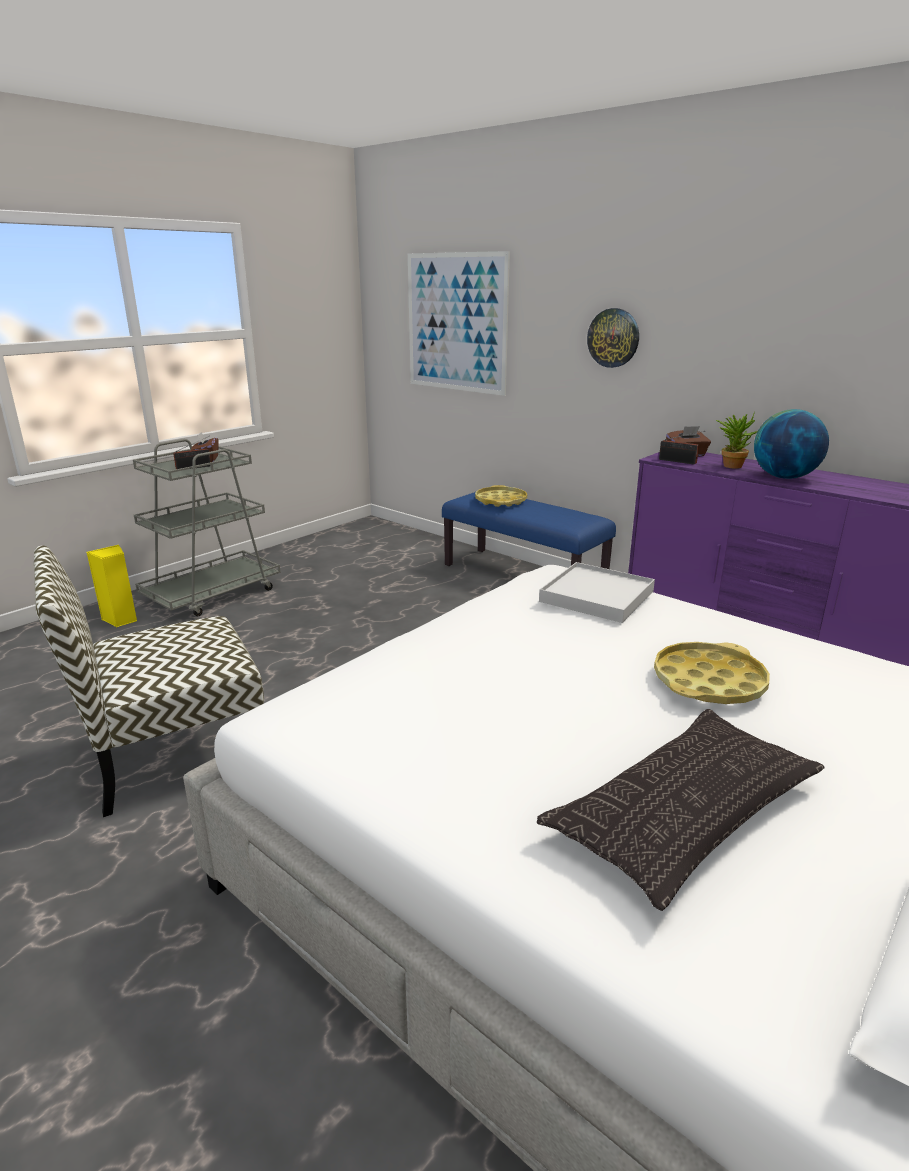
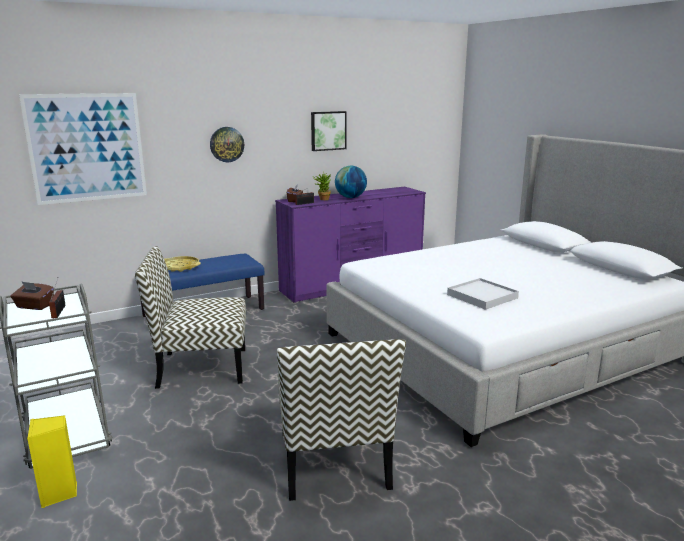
camera: 70 degrees left, 5 degrees down
(373, 614) = (200, 368): none -> chair
(596, 596) = (400, 260): white tray -> white tray (482, 296)
(684, 812) = (557, 279): pillow -> none
(708, 682) = (482, 261): yellow tray -> none
(810, 332) = (328, 130): none -> picture

